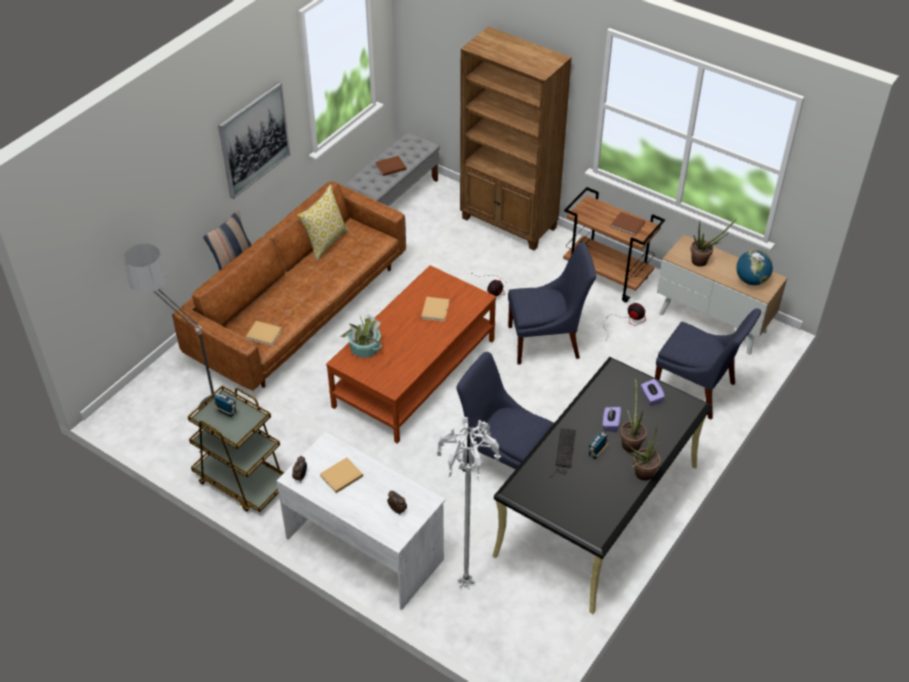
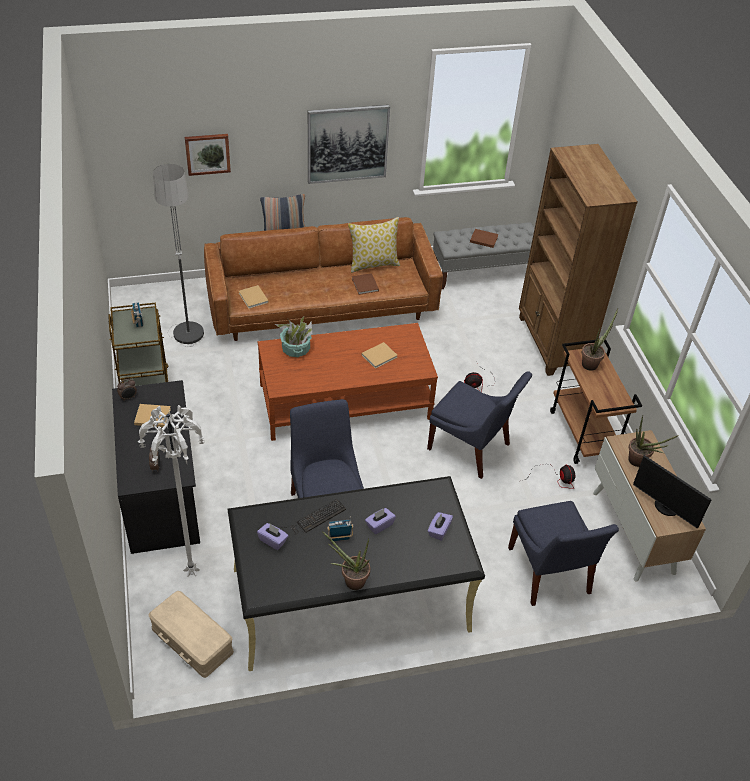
camera: 40 degrees right, 0 degrees up
(145, 219) = (207, 153): none -> picture
(365, 548) = (162, 493): white desk -> black desk
(528, 629) = (191, 640): none -> beige storage box
(557, 490) = (273, 540): none -> purple tissue box
(628, 225) = (607, 391): brown book -> brown book (365, 285)
(630, 442) = (376, 550): potted plant -> potted plant (591, 363)
(751, 280) = (666, 507): globe -> monitor

